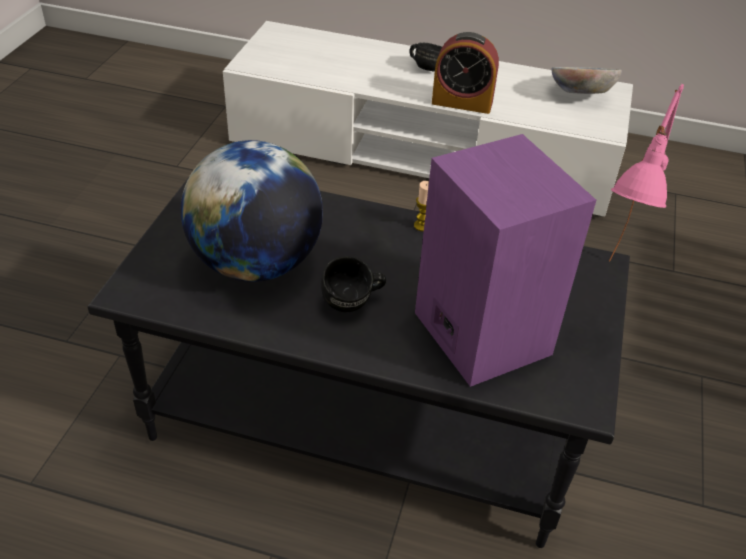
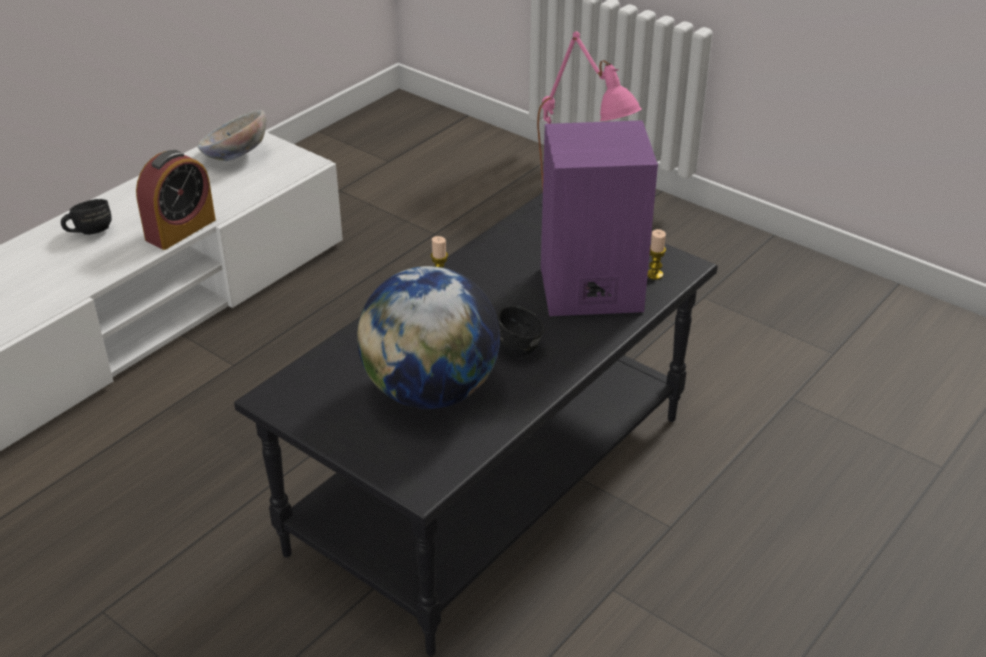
camera: 65 degrees left, 5 degrees down
(547, 380) = (654, 274): none -> candle

